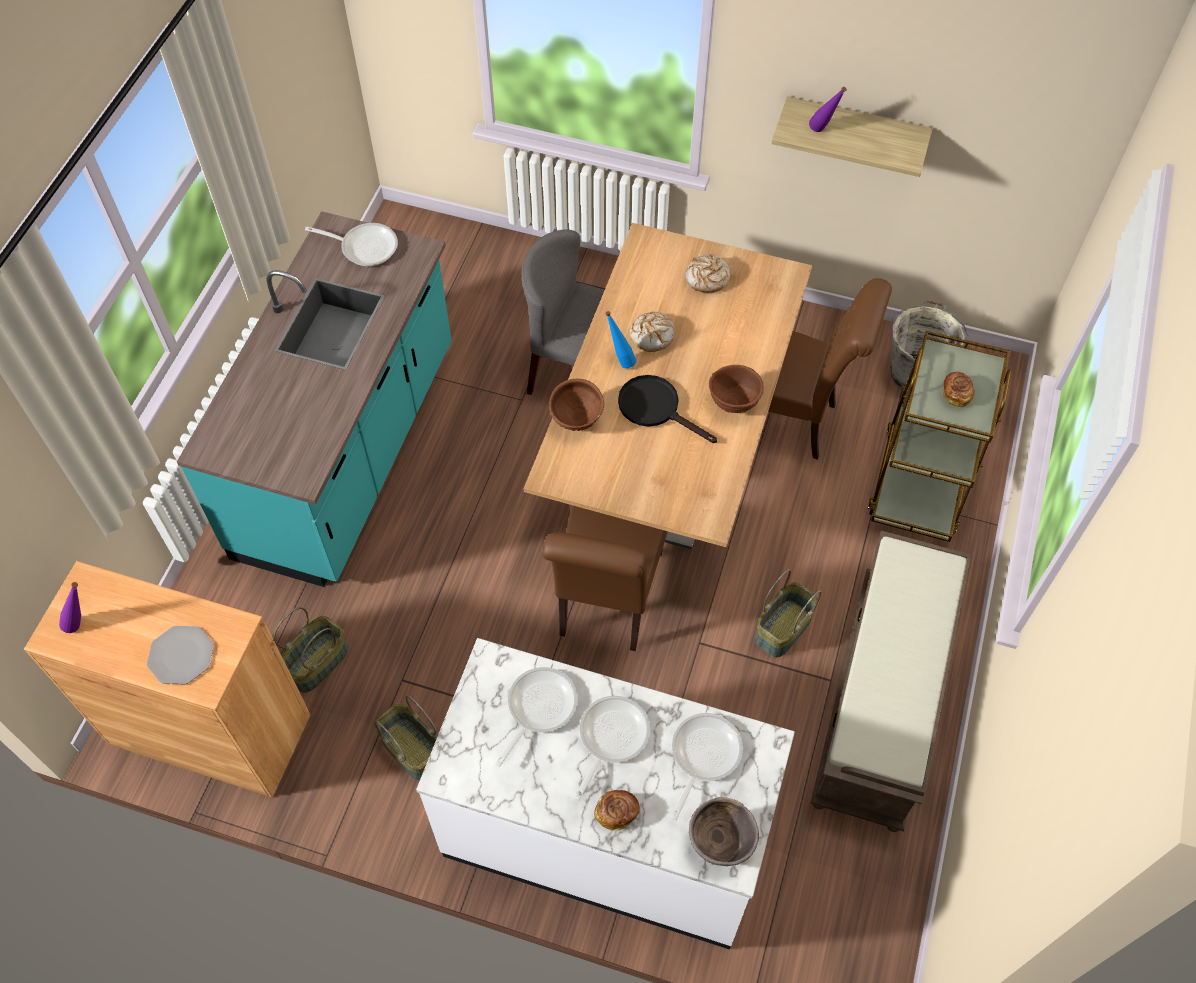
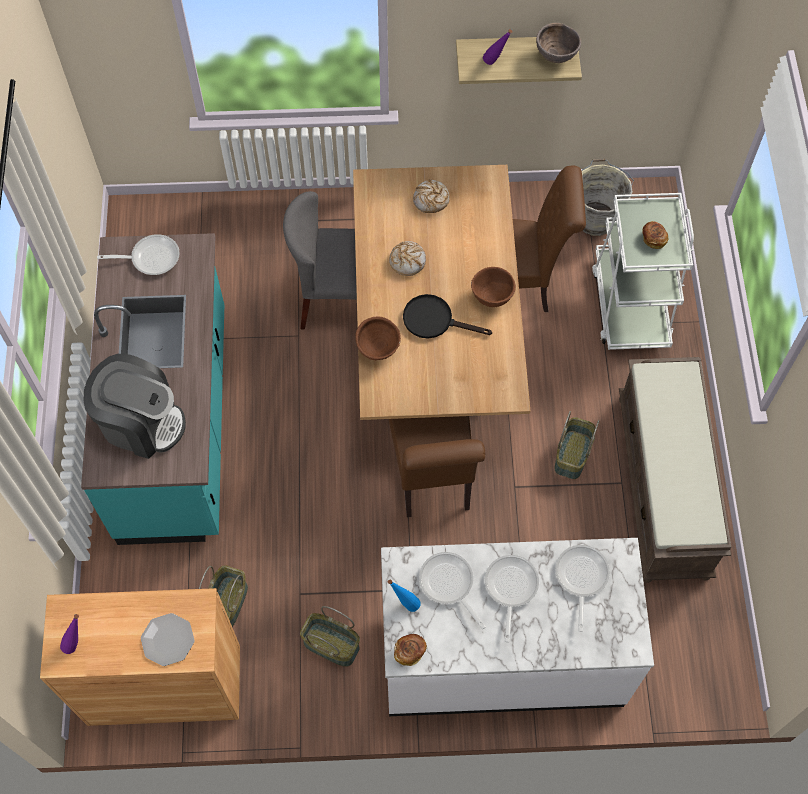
camera: 20 degrees left, 5 degrees up
(273, 414) = (141, 423): none -> coffee machine
(538, 708) = (449, 585): frying pan -> frying pan turned 45 degrees counterclockwise
(617, 813) = (537, 641): bread -> bread (410, 651)
(620, 360) = (391, 289): blue bottle -> blue bottle (404, 603)
(720, 842) = (617, 636): brown bowl -> brown bowl (556, 57)
(920, 481) = (630, 304): brown cart -> white cart

